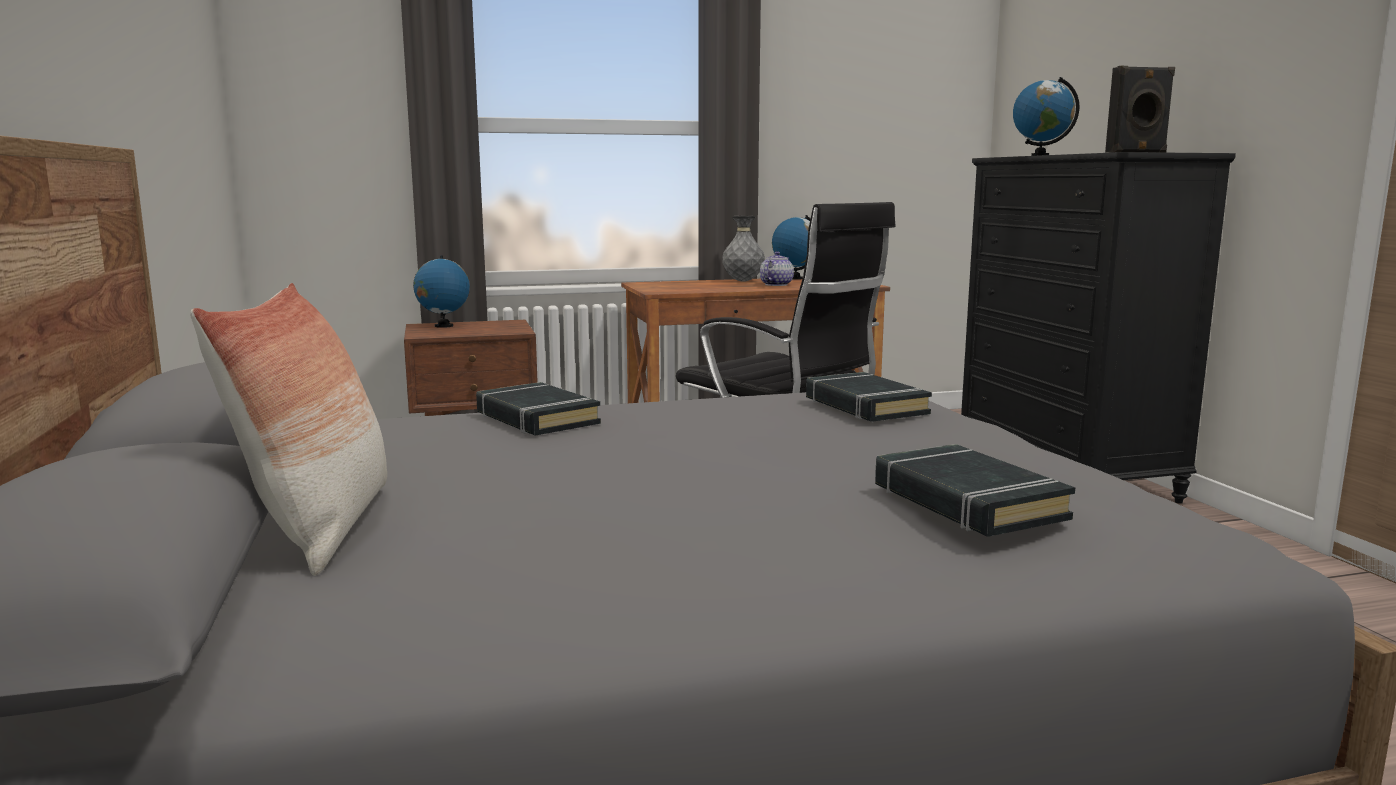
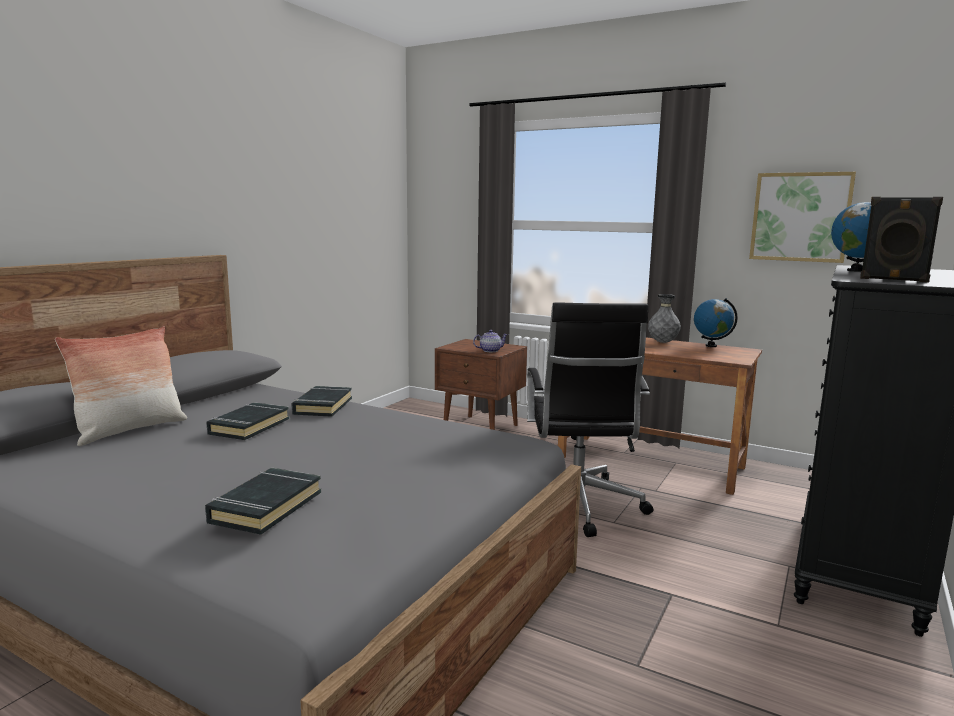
camera: 45 degrees right, 0 degrees up
(443, 326) = (475, 343): globe -> none
(775, 284) = (671, 349): teapot -> teapot (490, 350)
(856, 113) = (800, 217): none -> picture
(864, 406) = (462, 445): black book -> black book (249, 426)

